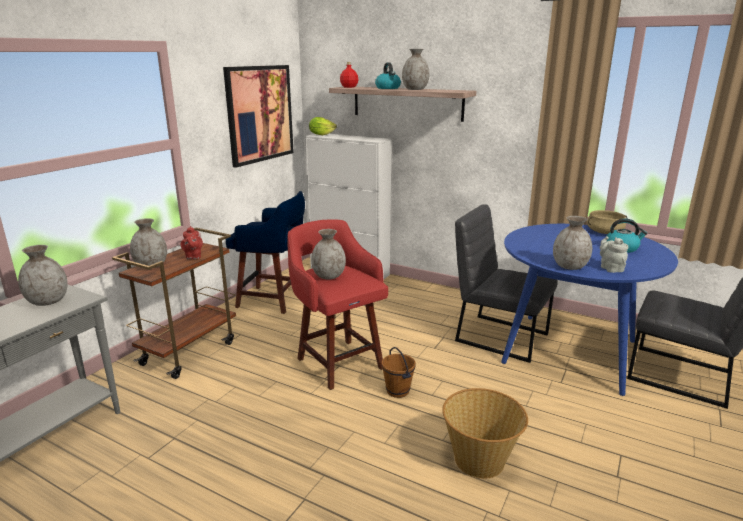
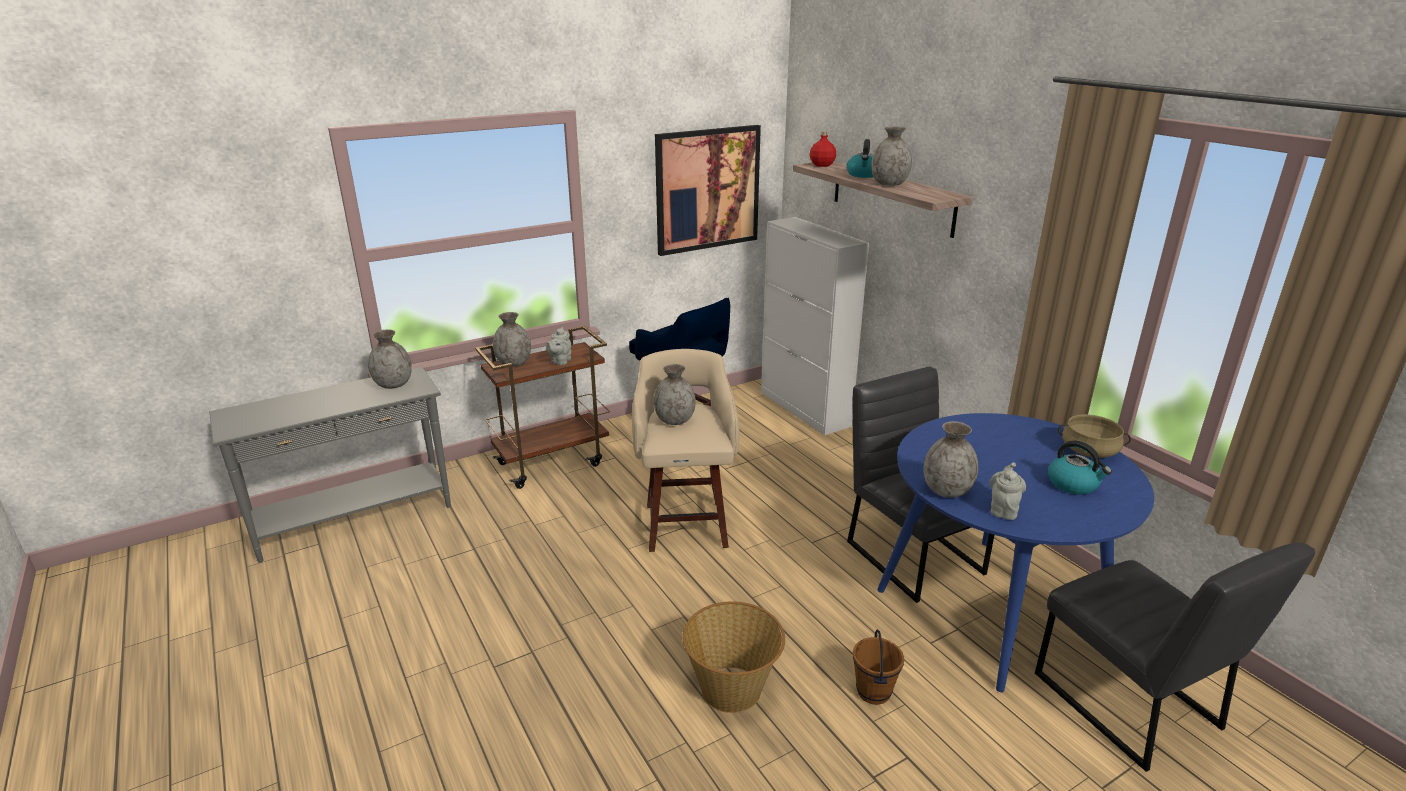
camera: 30 degrees right, 5 degrees up
(193, 257) = (560, 361): red teapot -> grey teapot
(321, 134) = (790, 221): lettuce -> none
(338, 362) = (686, 523): red stool -> beige stool
(398, 391) = (719, 579): brown bucket -> brown bucket (874, 692)

